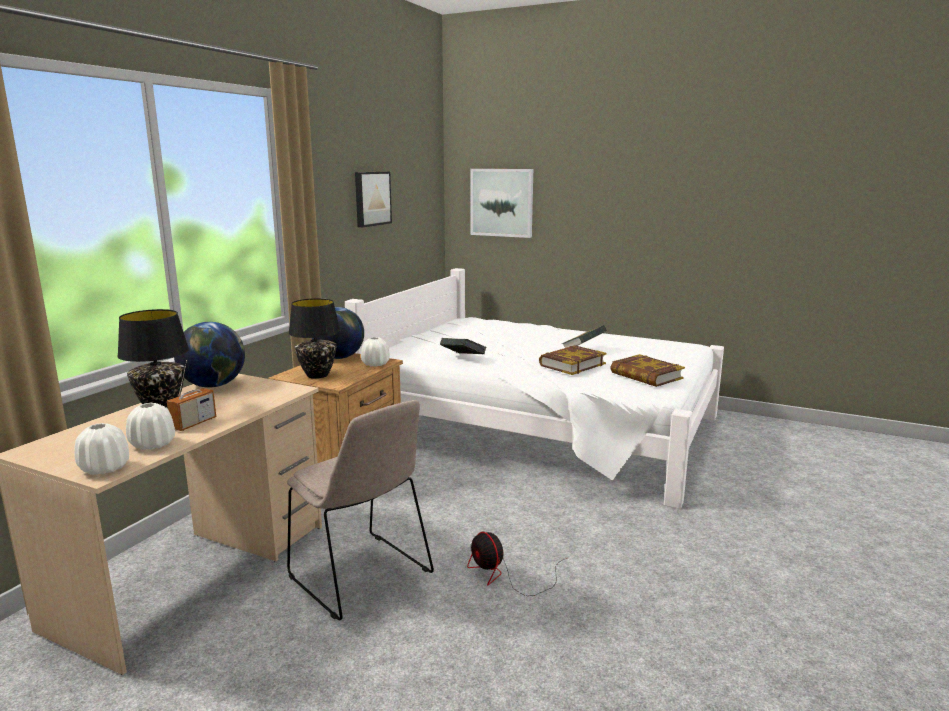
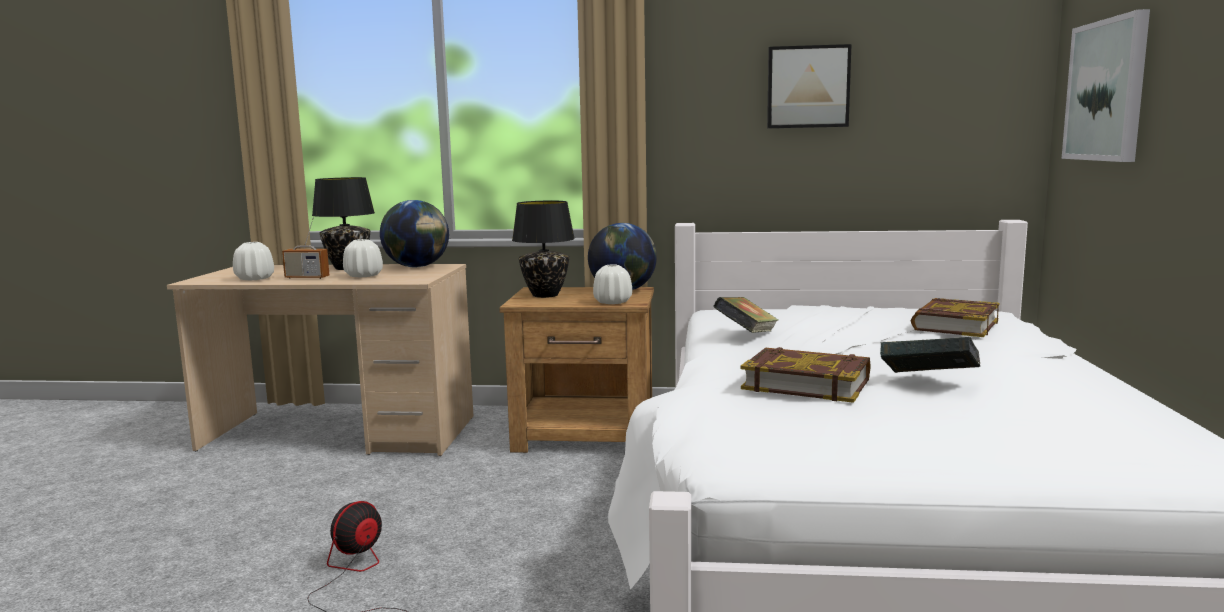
camera: 70 degrees right, 5 degrees down
(105, 468) = (204, 280): white vase -> white vase (363, 276)
(362, 577) = (343, 497): beige chair -> none
(646, 376) = (825, 438): book -> book (954, 325)

